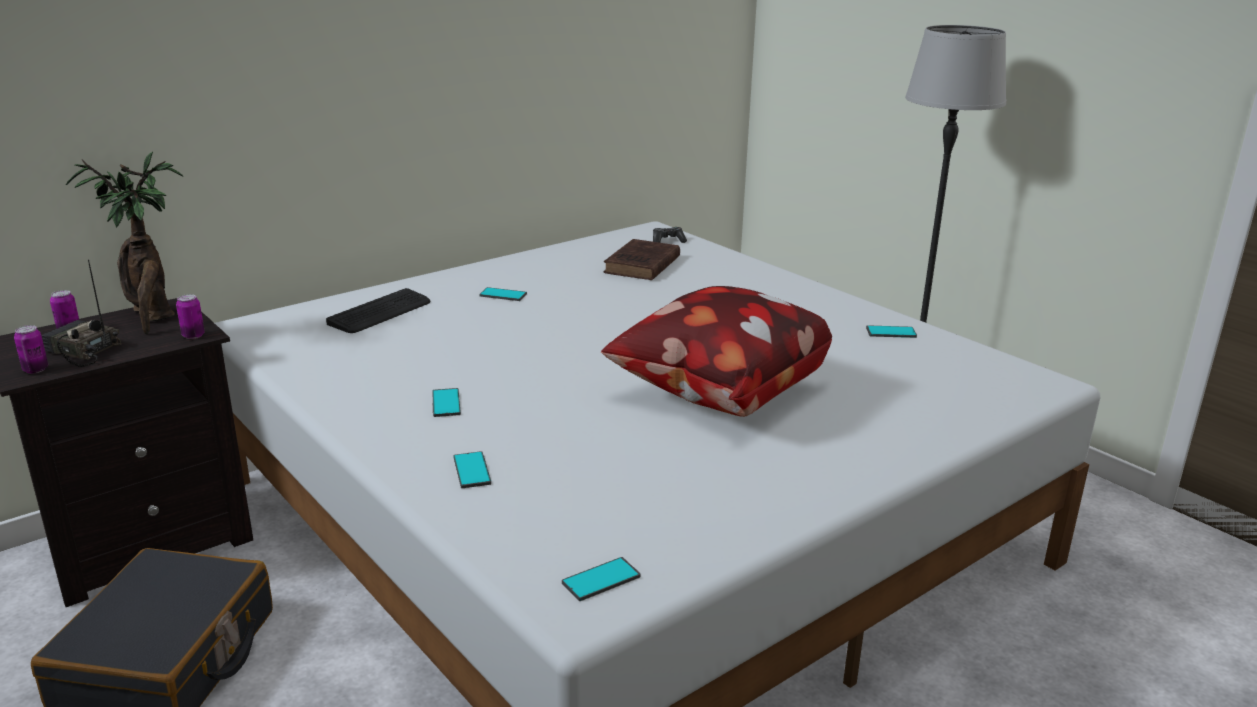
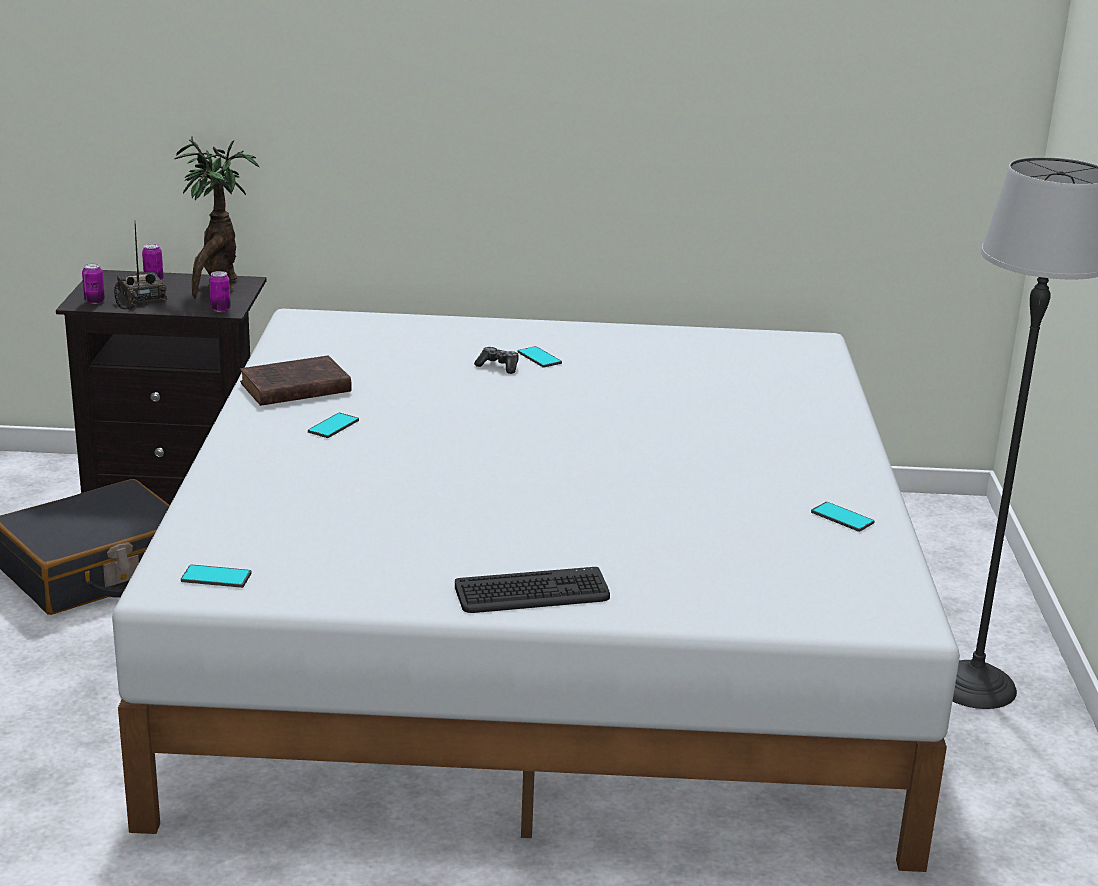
camera: 40 degrees right, 0 degrees up
(380, 312) = (413, 340): keyboard -> keyboard (532, 593)
(472, 470) = (265, 478): phone -> none
(641, 266) = (722, 372): brown book -> brown book (292, 388)
(667, 241) = (803, 357): game controller -> game controller (498, 366)
(716, 393) = (553, 500): pillow -> none

